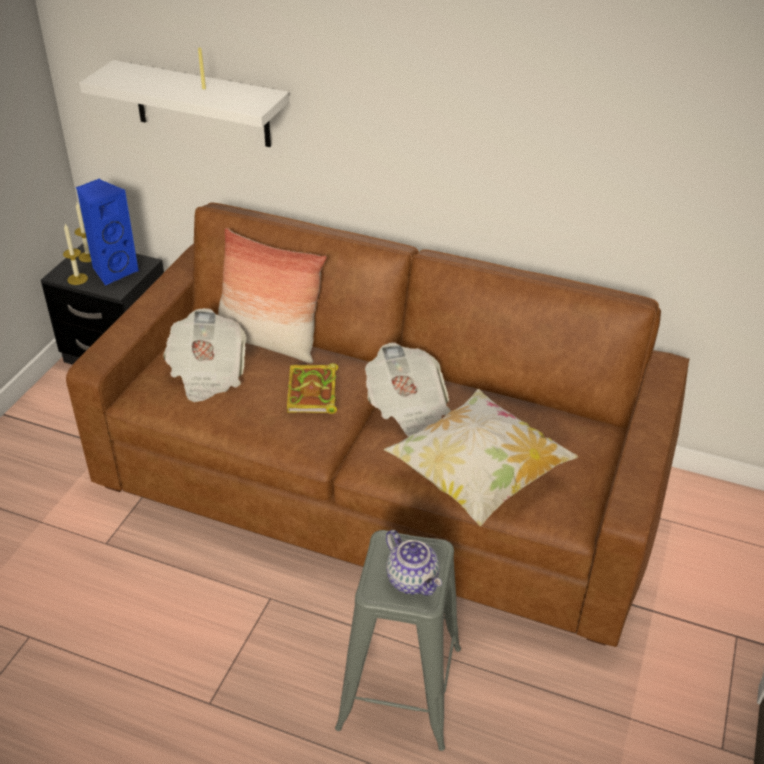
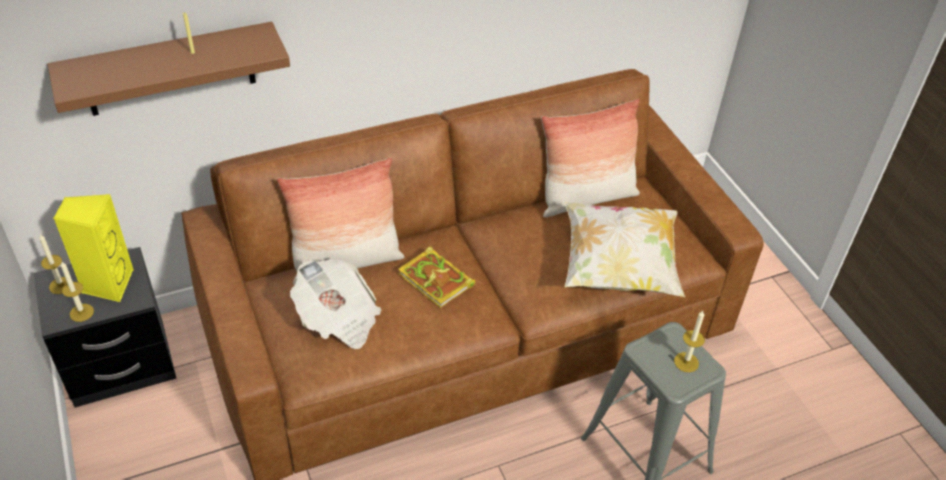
camera: 45 degrees left, 5 degrees up
(113, 271) = (107, 284): blue speaker -> yellow speaker
(202, 104) = (169, 70): white shelf -> brown shelf
(407, 408) = (514, 249): newspaper -> none
(413, 580) = (686, 362): teapot -> candle
(530, 409) = (586, 198): none -> pillow

